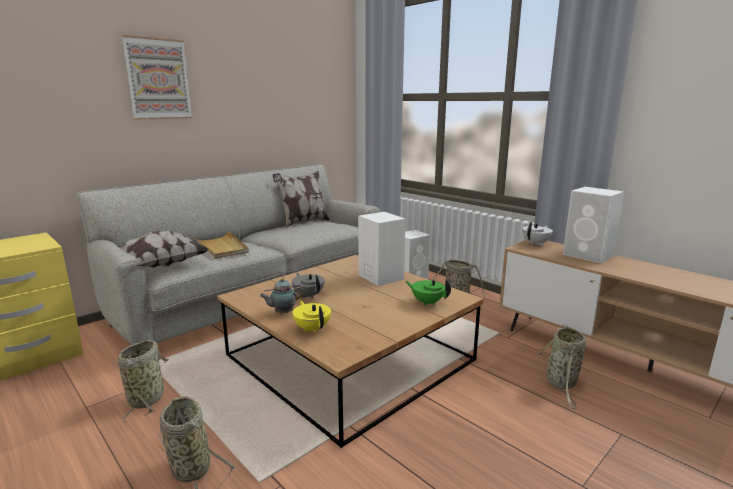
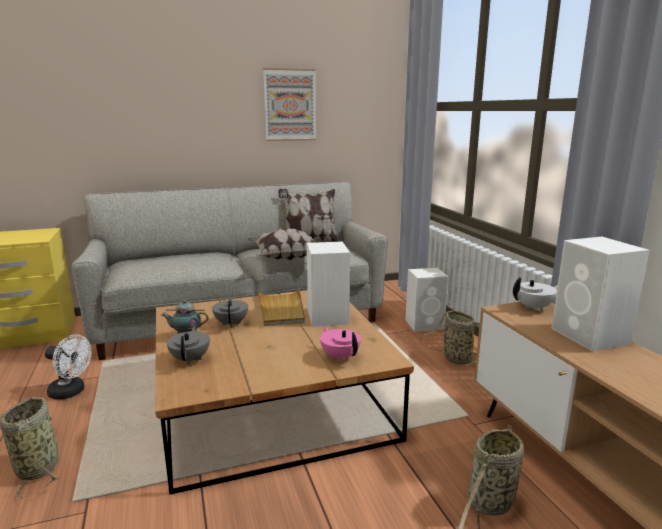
camera: 25 degrees right, 0 degrees up
(148, 398) = (71, 392): basket -> white fan
(158, 79) = (169, 90): picture -> picture (289, 105)
(161, 265) = (127, 269): pillow -> pillow (285, 259)
(221, 247) = (195, 260): beige tray -> beige tray (281, 309)
(312, 329) = (190, 359): yellow teapot -> grey teapot
(427, 302) = (340, 356): green teapot -> pink teapot

